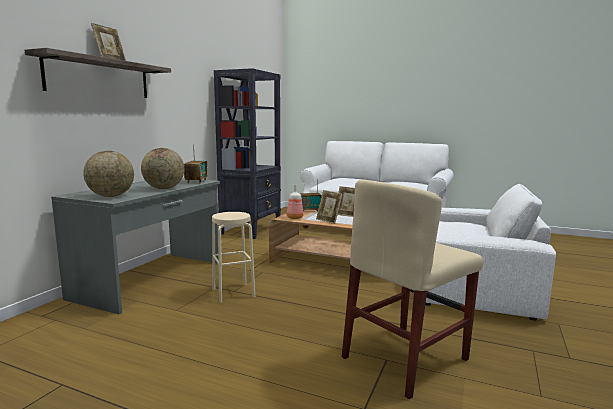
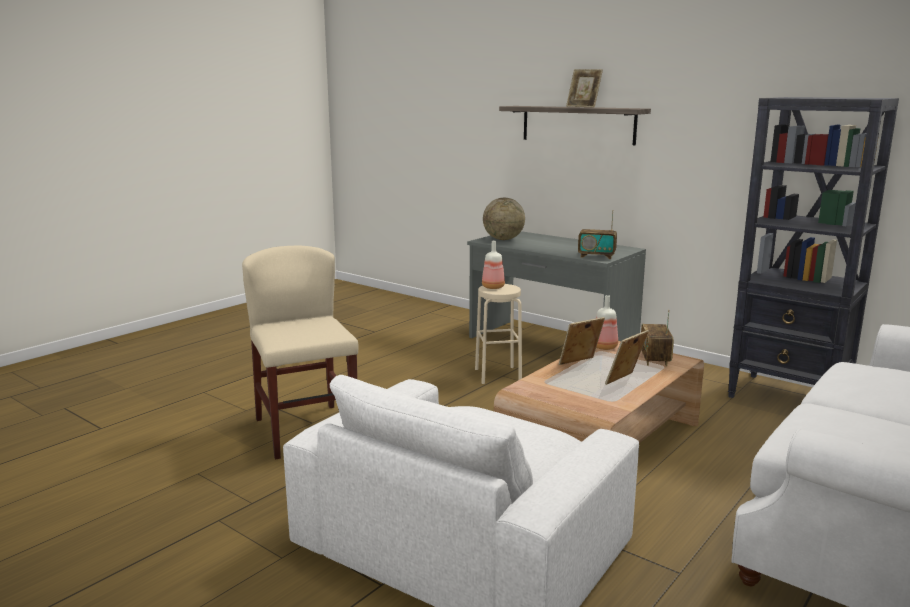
camera: 105 degrees right, 5 degrees up
(164, 188) = (543, 249): globe -> none
(227, 216) = (493, 287): none -> bottle

